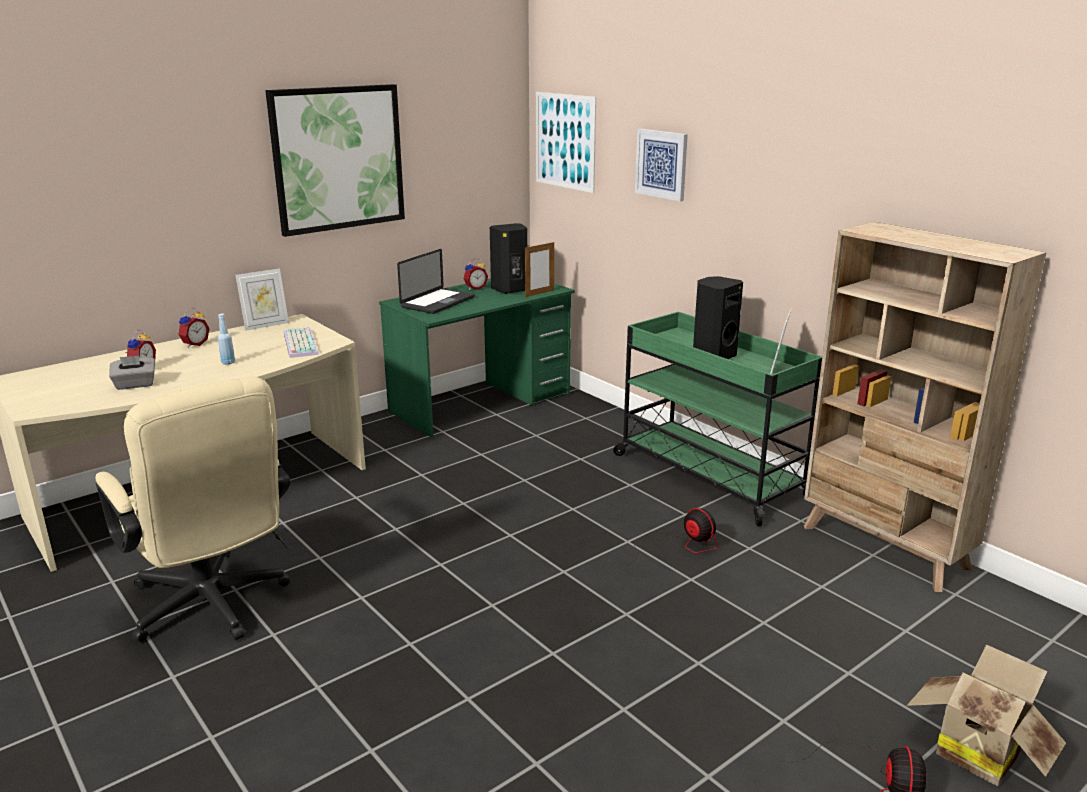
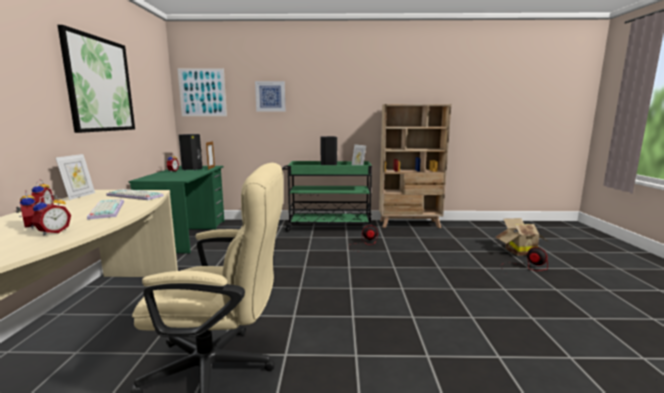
camera: 50 degrees left, 10 degrees down
(135, 385) = (53, 232): grey tissue box -> alarm clock
(228, 362) = (105, 209): blue bottle -> keyboard
(438, 302) = (167, 176): laptop -> none

